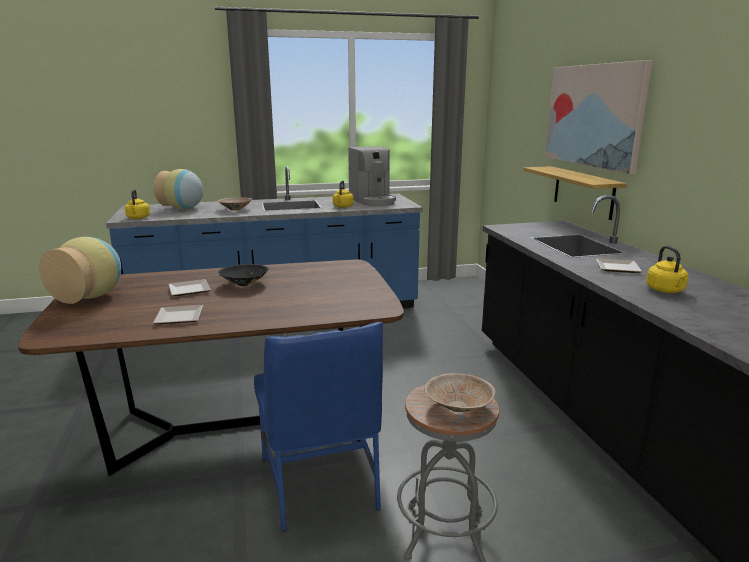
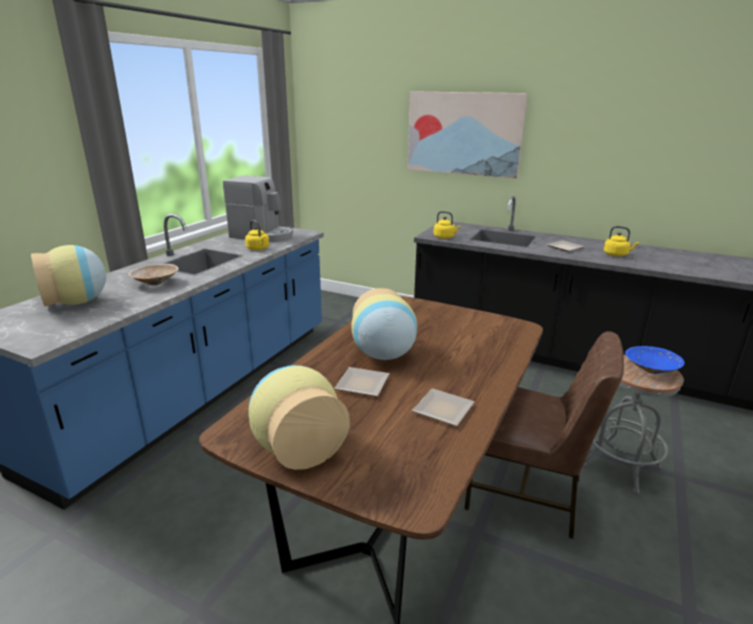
camera: 50 degrees left, 5 degrees up
(138, 218) = (59, 335): yellow kettle -> yellow kettle (445, 237)
(244, 283) = (383, 354): black bowl -> vase
(320, 483) = (526, 493): blue chair -> brown chair
(458, 406) = (650, 370): beige bowl -> blue bowl
(583, 192) = (457, 195): shelf -> none

